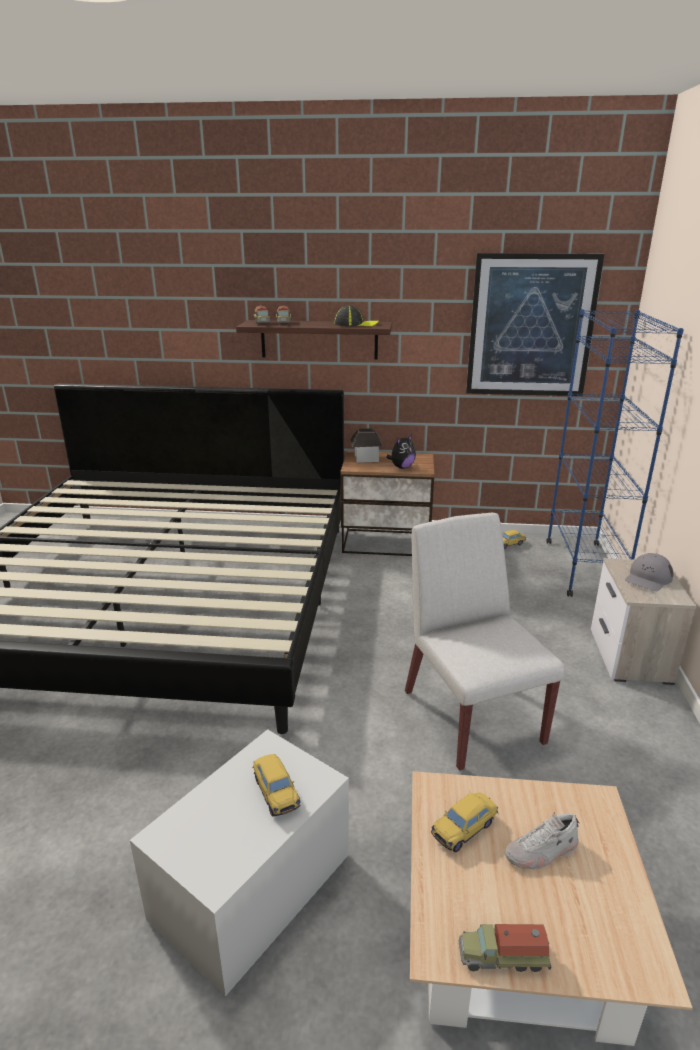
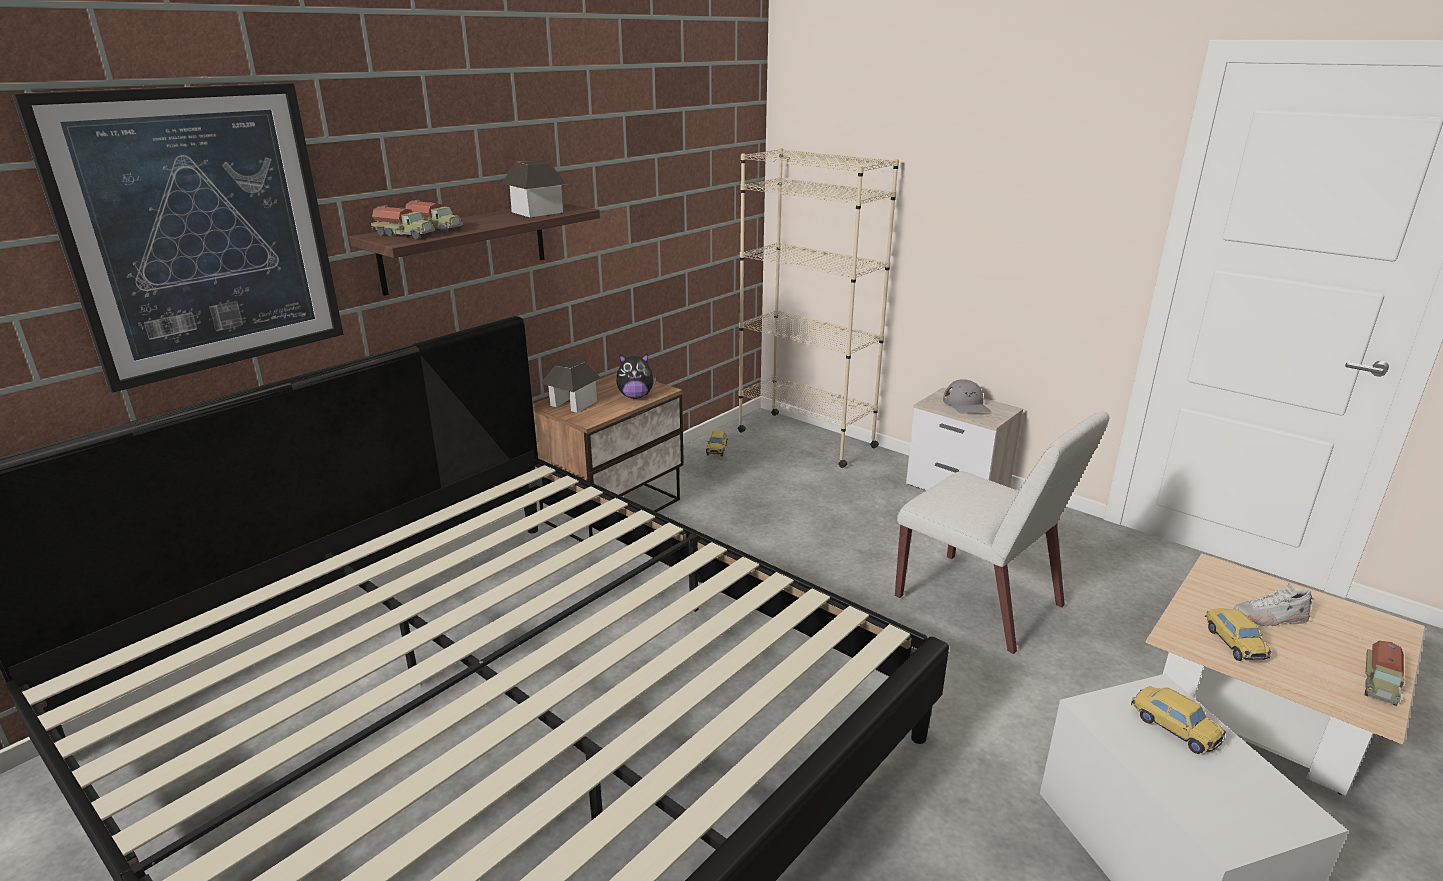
camera: 55 degrees left, 0 degrees up
(276, 792) = (1174, 728): toy car -> toy car turned 45 degrees clockwise
(356, 324) = (537, 212): cap -> toy house
(401, 467) = (635, 396): plush toy -> plush toy turned 90 degrees clockwise
(471, 715) = (980, 602): white chair -> white chair turned 150 degrees counterclockwise
(531, 326) = (690, 182): picture -> picture (202, 232)
(541, 852) = (1270, 618): white shoe -> white shoe turned 75 degrees clockwise
(583, 568) = (805, 439): blue bookcase -> beige bookcase

